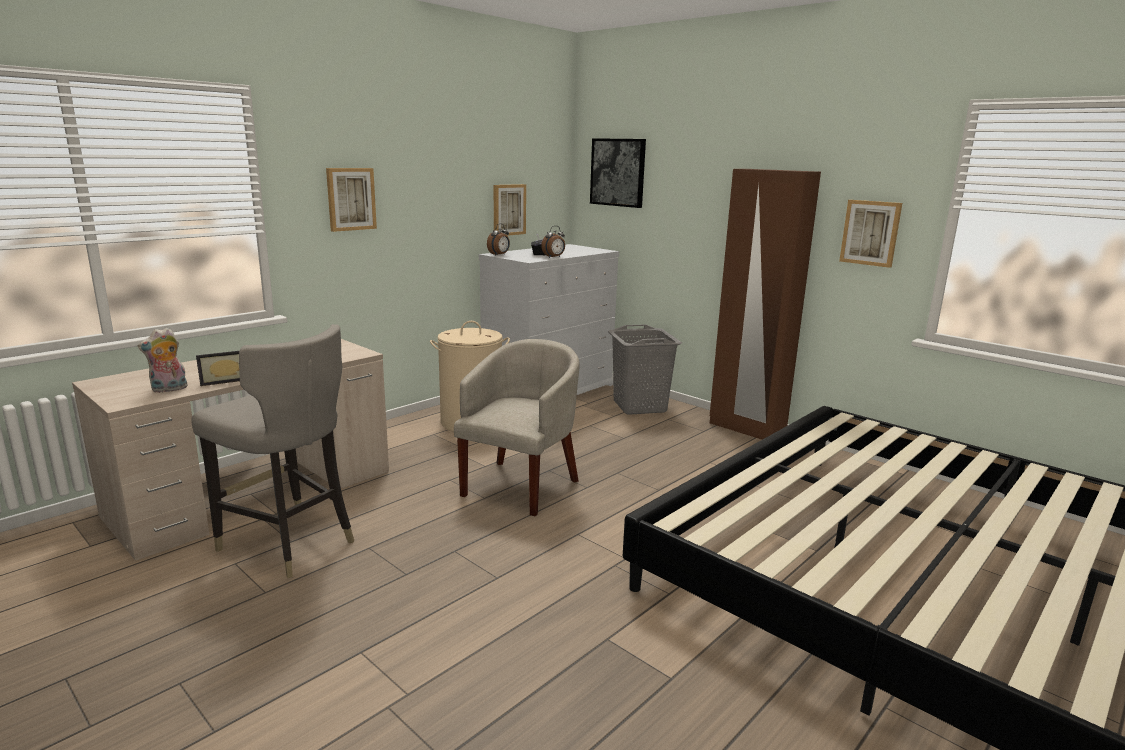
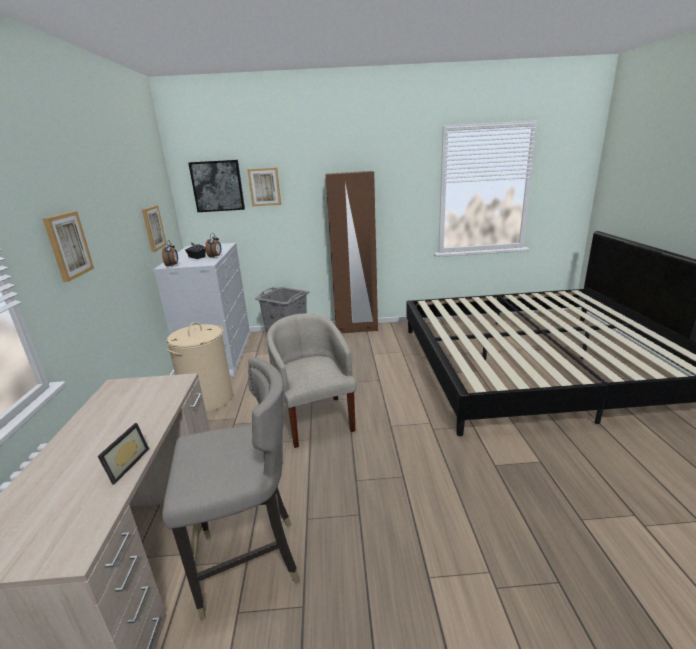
camera: 45 degrees left, 5 degrees up
(169, 389) = (87, 508): plush toy -> none
(870, 233) = (403, 202): picture -> picture (264, 187)

